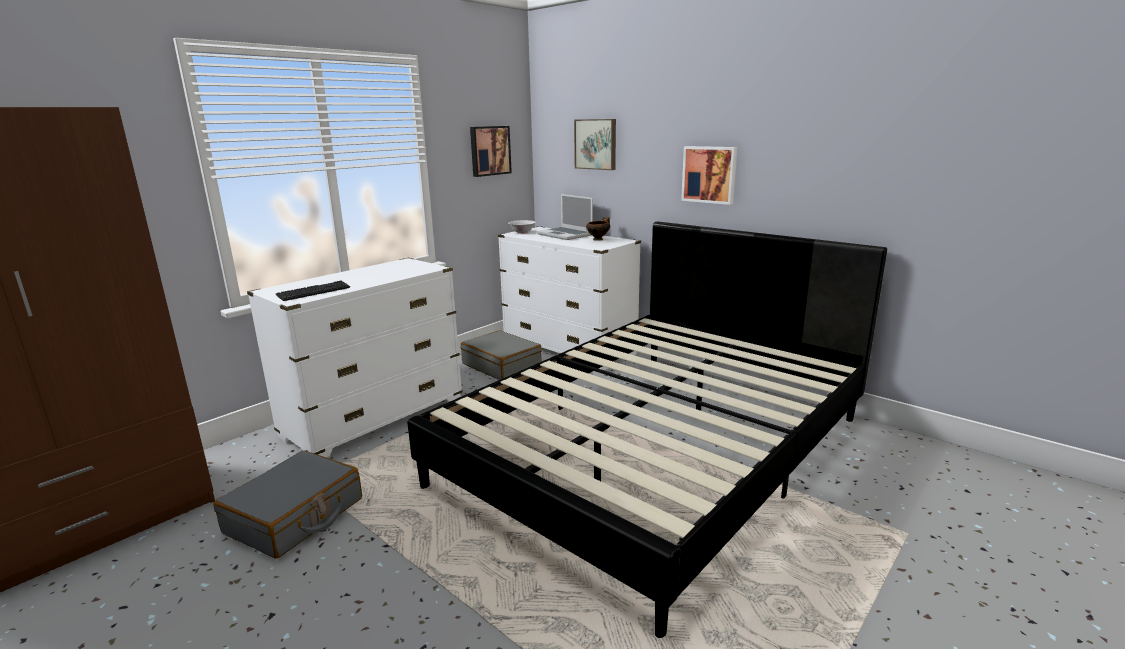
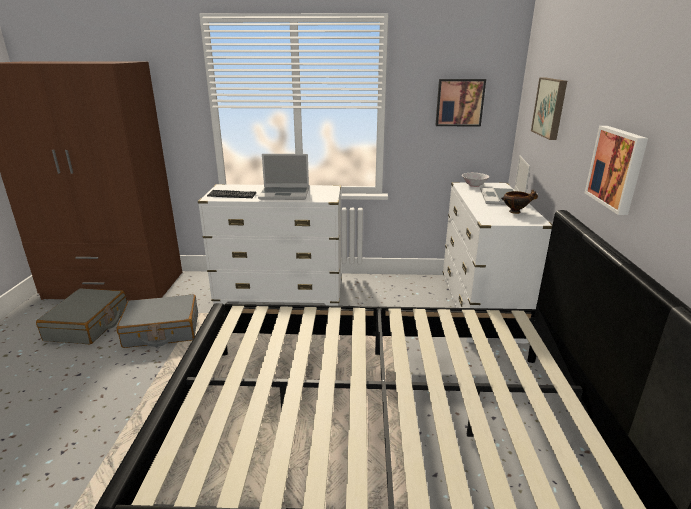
camera: 50 degrees right, 5 degrees up
(376, 276) = (285, 194): none -> laptop
(502, 365) = (406, 296): grey suitcase -> grey suitcase (88, 325)

